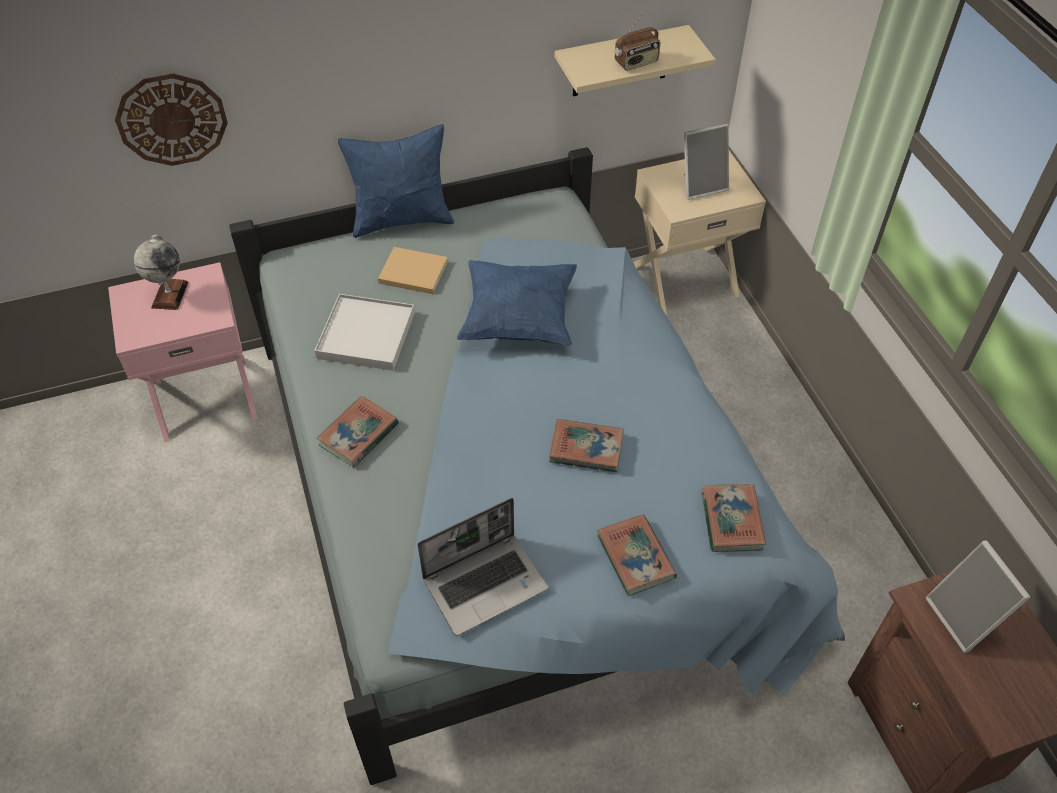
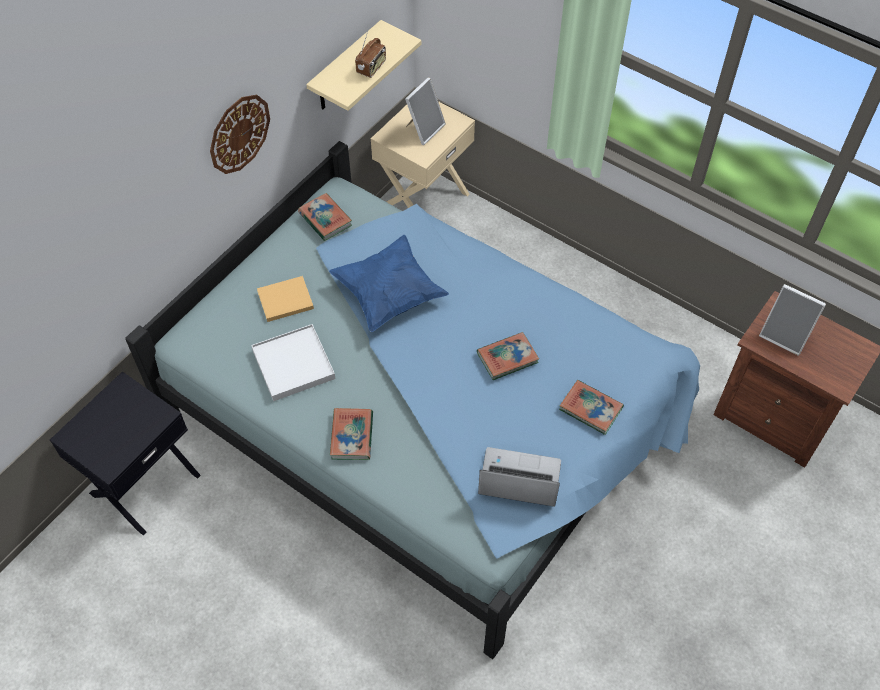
camera: 35 degrees left, 5 degrees up
(170, 294) = (107, 417): globe -> none
(172, 119) = (74, 280): wall clock -> wall clock (239, 133)
(205, 396) = (144, 483): pink nightstand -> black nightstand
(402, 220) = (240, 264): blue pillow -> none
(486, 583) = (518, 479): laptop -> laptop turned 105 degrees counterclockwise
(731, 521) = (626, 353): book -> book (325, 219)

